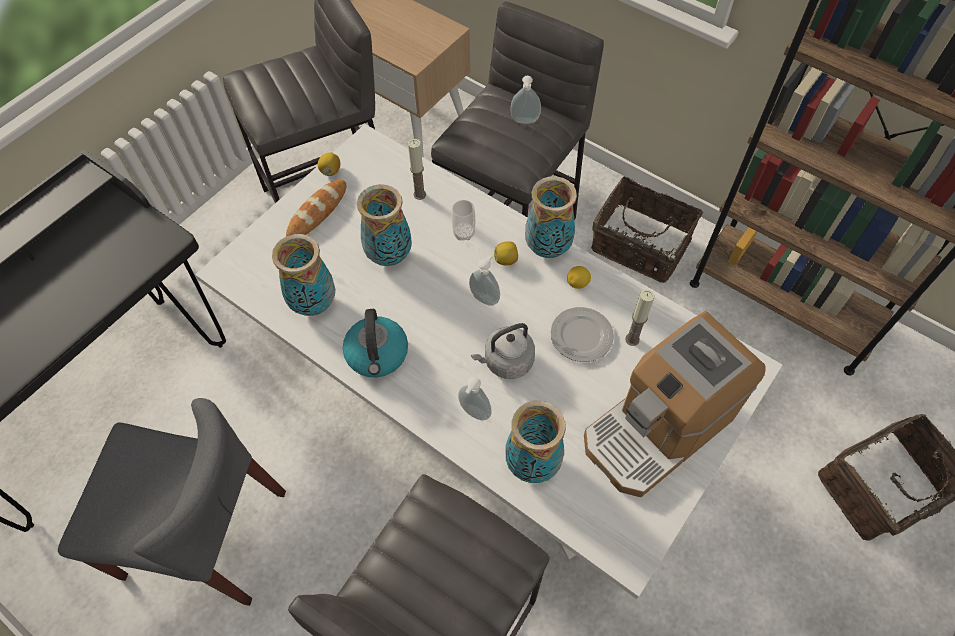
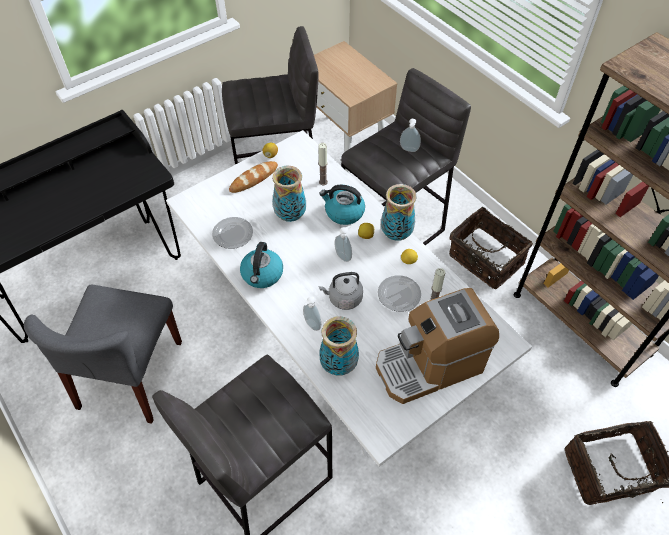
camera: 15 degrees right, 5 degrees down
(206, 534) = (130, 375): grey chair -> grey chair turned 75 degrees clockwise
(313, 304) = (232, 234): vase -> plate
(463, 233) = (343, 212): cup -> kettle

